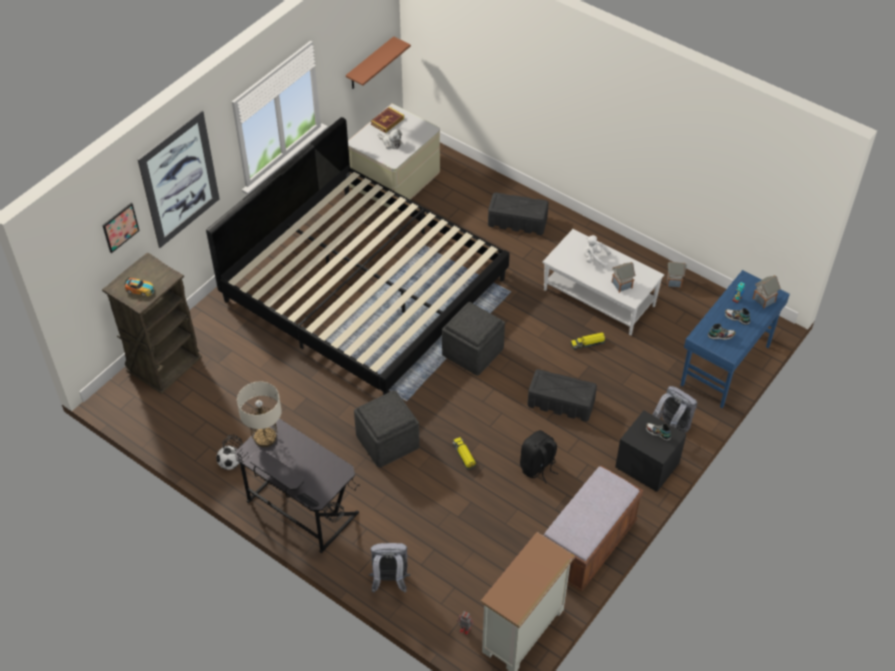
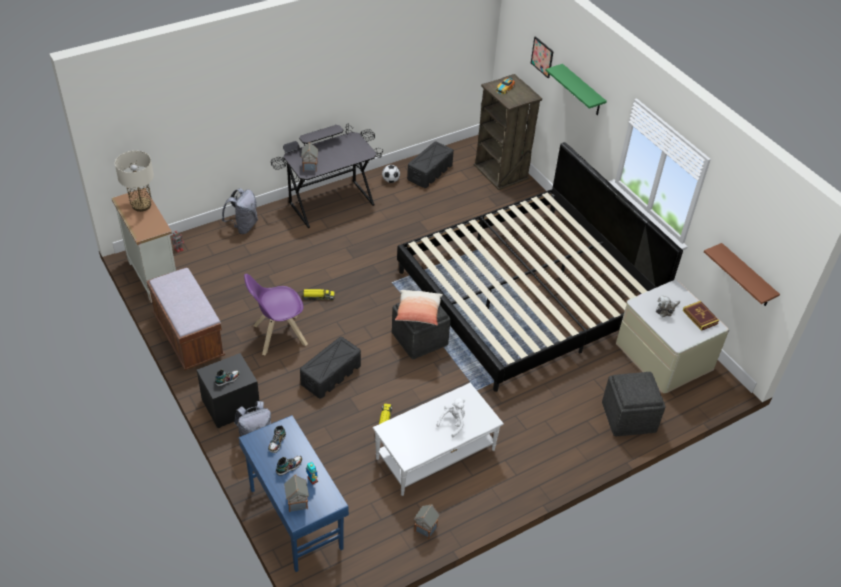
camera: 110 degrees right, 5 degrees down
(180, 180) = (582, 91): picture -> green shelf
(265, 438) = (360, 147): table lamp -> table lamp (141, 205)
(387, 441) = (360, 260): grey ottoman -> grey ottoman (629, 417)
(481, 321) = (418, 313): none -> pillow
(517, 222) = (568, 430): black storage box -> black storage box (430, 172)
(538, 467) = (278, 335): black backpack -> purple chair
(621, 285) = (407, 429): toy house -> toy house (310, 167)

